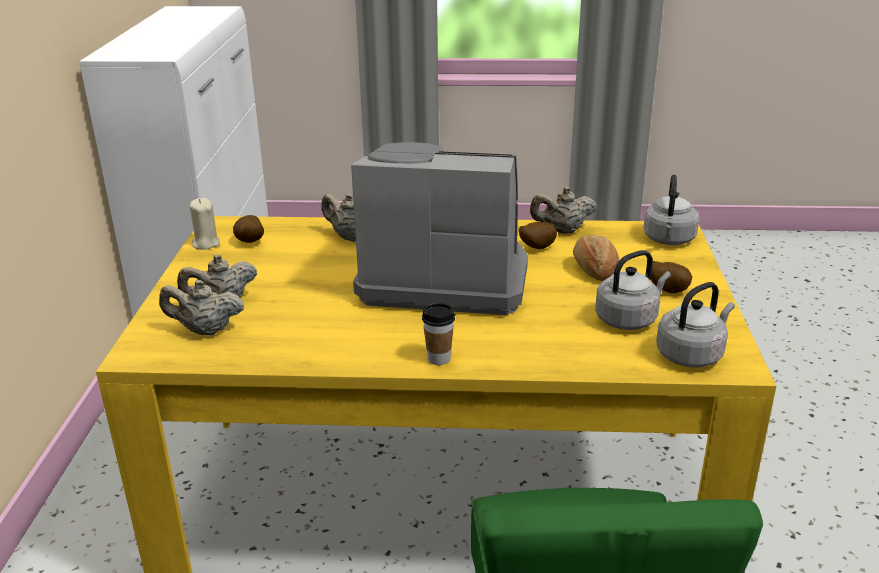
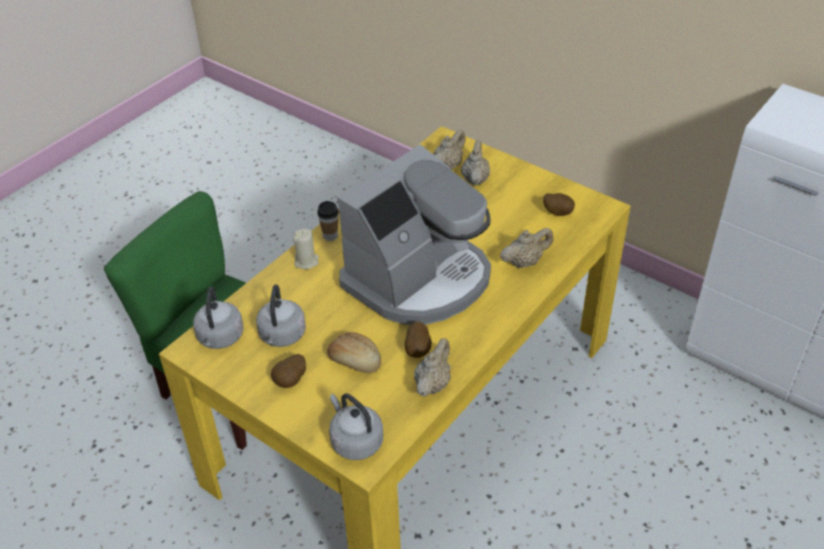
camera: 125 degrees right, 15 degrees up
(206, 244) = (573, 194): beige candle -> beige candle (306, 261)

